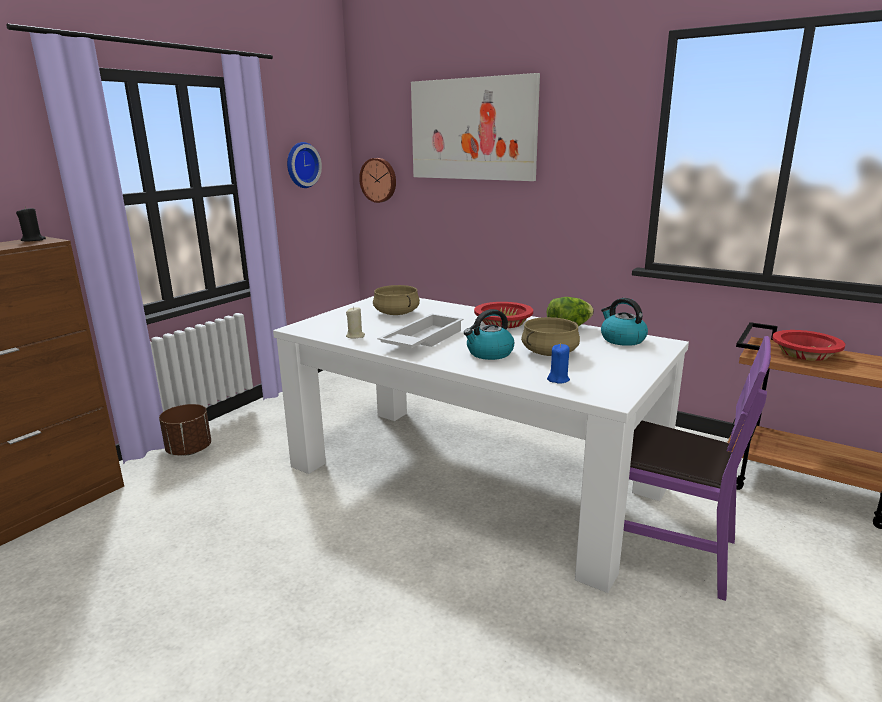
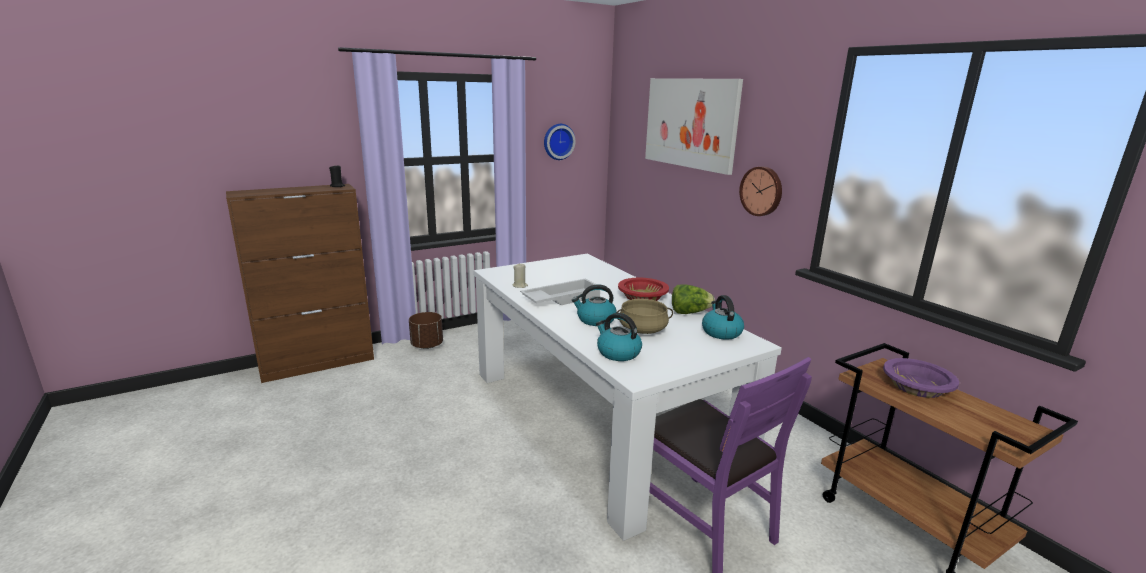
camera: 25 degrees right, 0 degrees up
(379, 180) = (624, 157): wall clock -> wall clock (762, 191)
(397, 313) = (572, 273): beige cooking pot -> none
(558, 379) = (617, 353): blue candle -> kettle
(805, 353) = (916, 386): red bowl -> purple bowl

